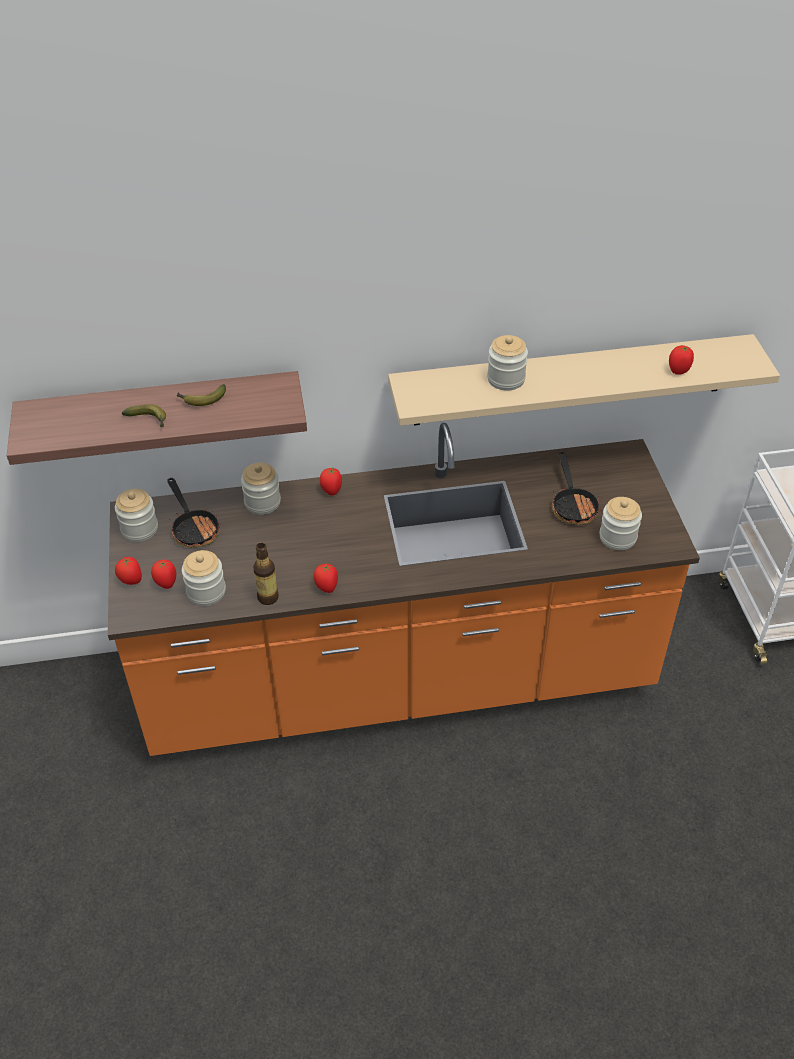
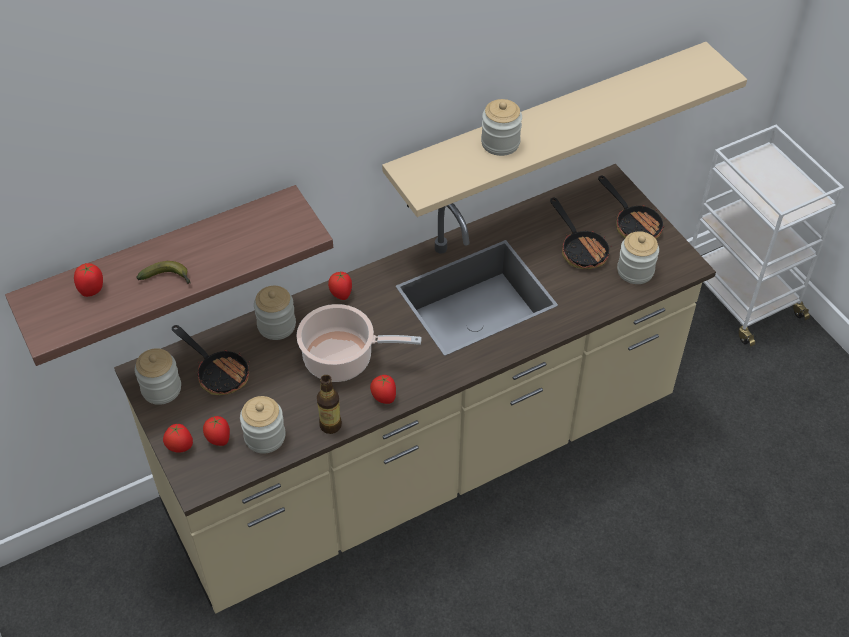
camera: 20 degrees left, 5 degrees up
(201, 399) = (212, 241): banana -> none
(306, 545) = (343, 359): none -> cooking pot
(398, 680) = (424, 459): orange counter -> beige counter
(636, 495) = (633, 223): none -> frying pan
(678, 370) = (656, 96): tomato -> tomato (92, 290)

